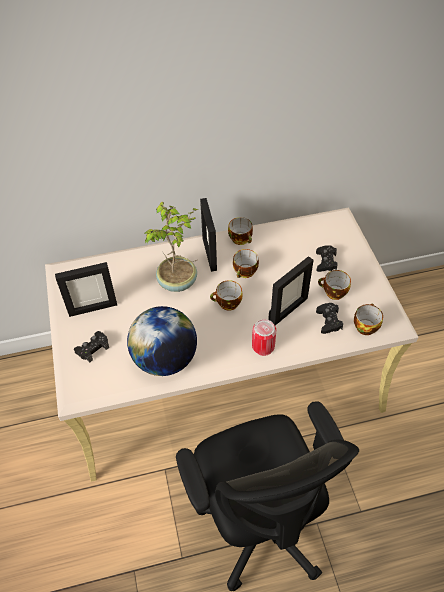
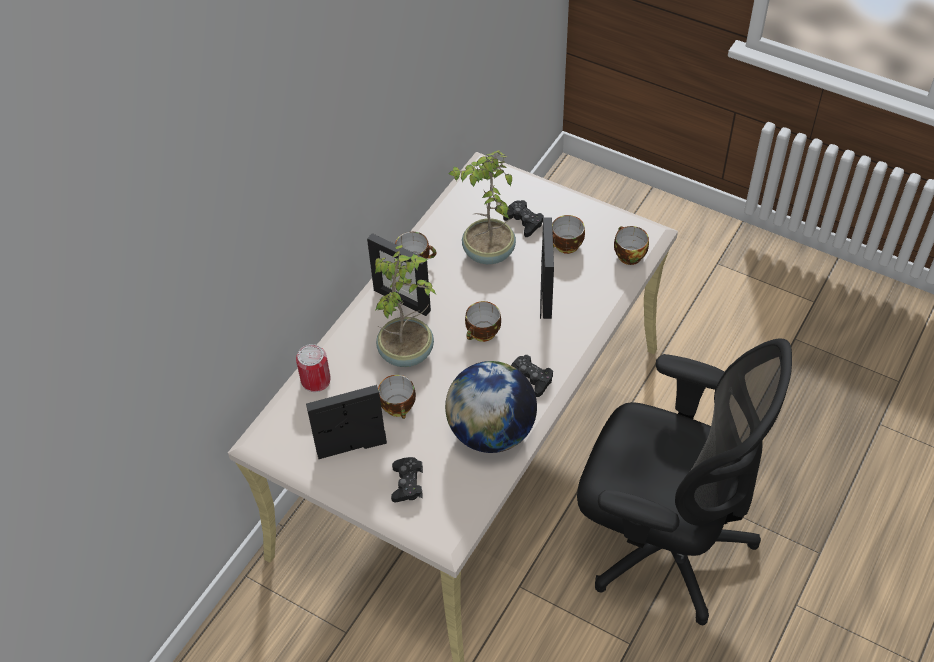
camera: 45 degrees left, 0 degrees up
(92, 307) = (351, 447): picture frame -> picture frame turned 135 degrees counterclockwise
(245, 272) = (461, 290): cup -> cup (399, 407)
(263, 346) = (564, 345): can -> can (315, 380)
(284, 264) = (487, 253): none -> potted plant
(328, 321) = (592, 275): black game controller -> black game controller (530, 378)

